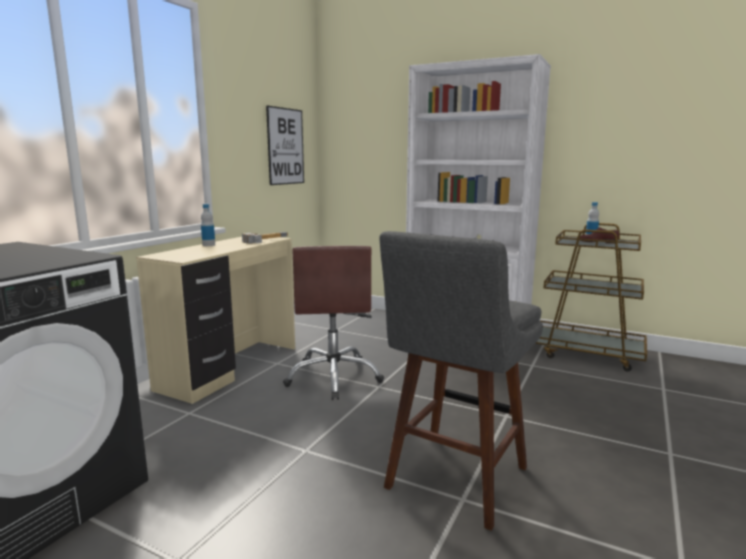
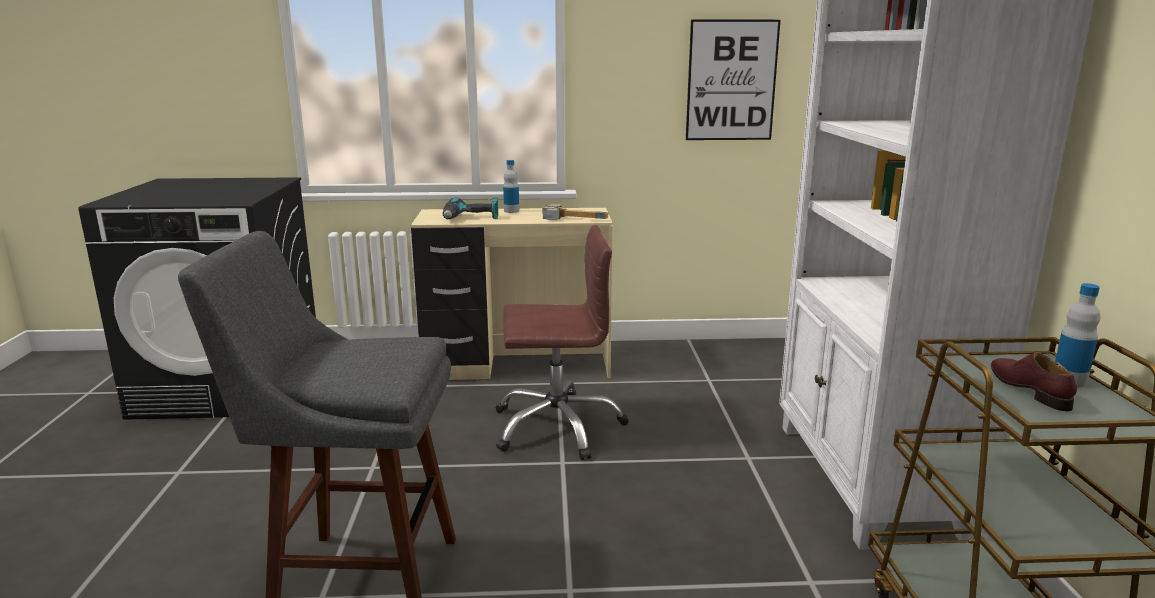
camera: 60 degrees right, 5 degrees up
(205, 252) = (471, 218): none -> power drill
(334, 377) = (557, 426): brown office chair -> brown office chair turned 150 degrees counterclockwise

